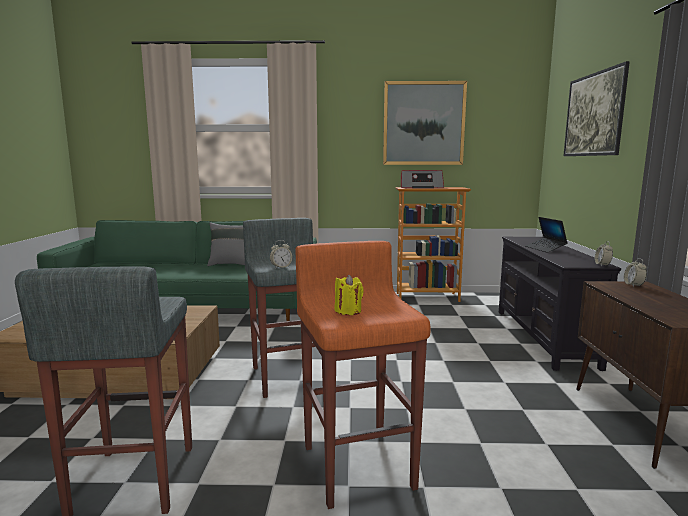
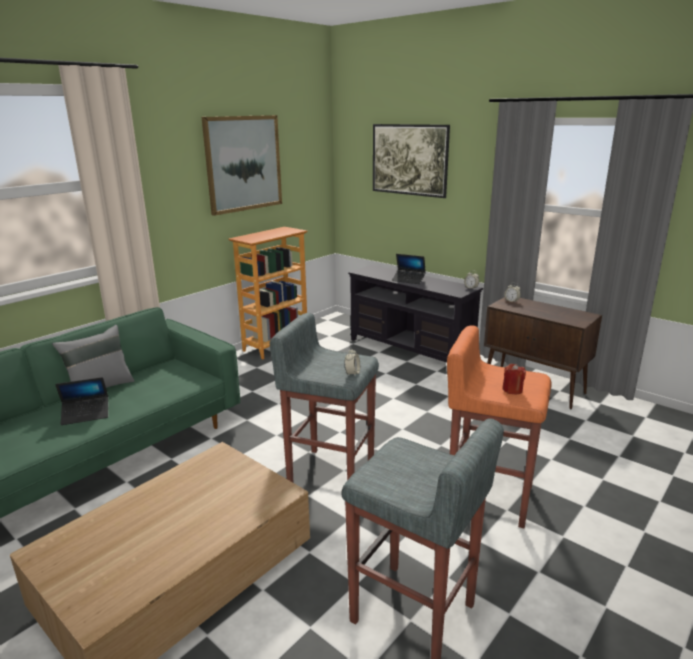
camera: 50 degrees left, 10 degrees up
(197, 270) = (86, 414): none -> laptop
(348, 311) = (512, 390): yellow candle -> red candle
(420, 187) = (258, 235): radio -> none

